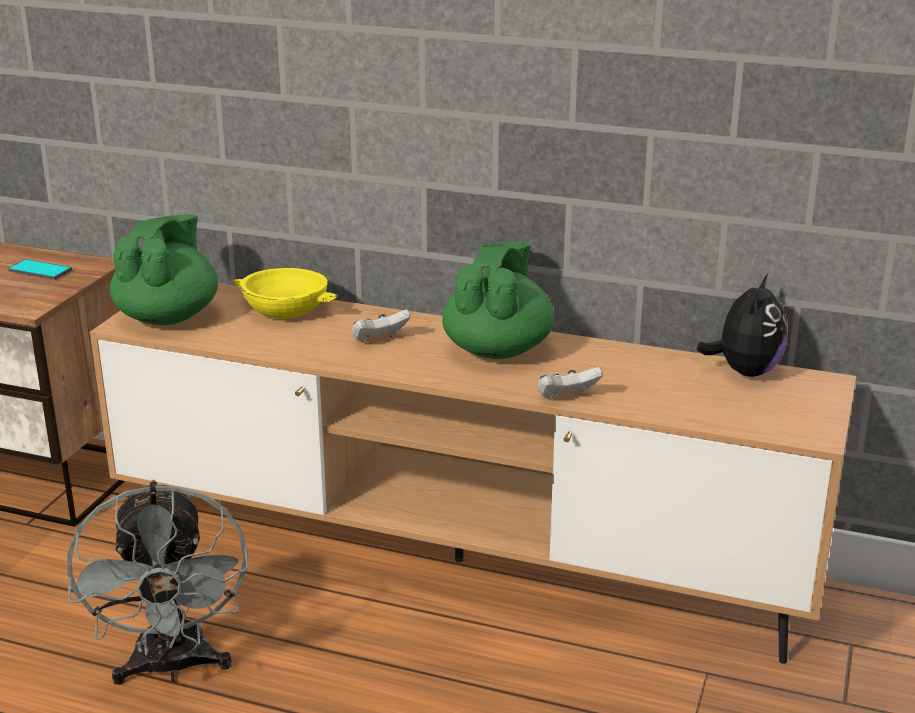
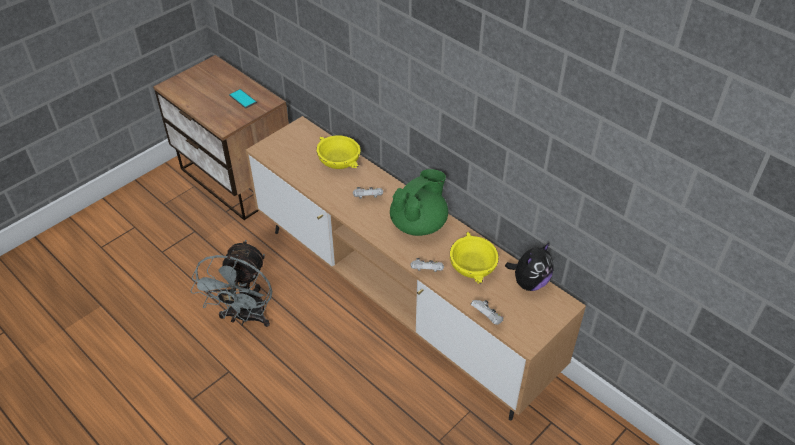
camera: 25 degrees right, 20 degrees up
(168, 316) = (284, 149): green teapot -> none
(635, 375) = (472, 266): none -> yellow bowl
(723, 425) = (487, 318): none -> white game controller

